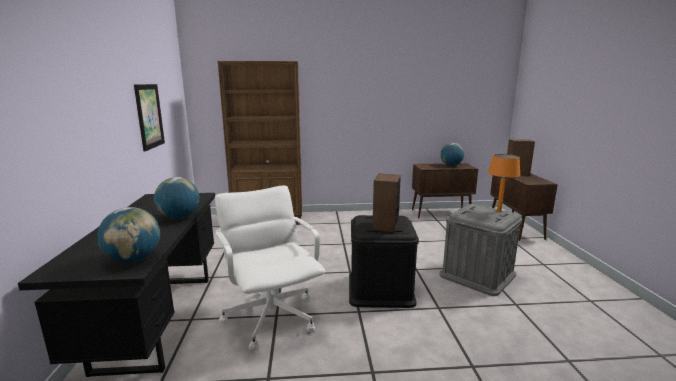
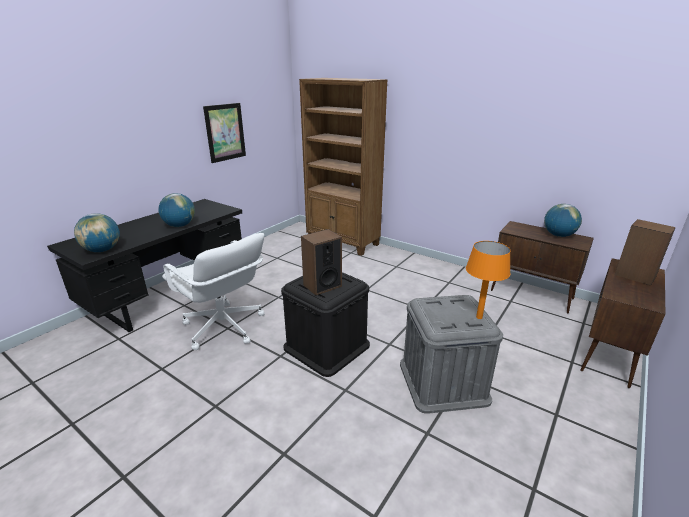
camera: 40 degrees right, 10 degrees up
(271, 316) = (223, 327): white office chair -> white office chair turned 120 degrees clockwise

